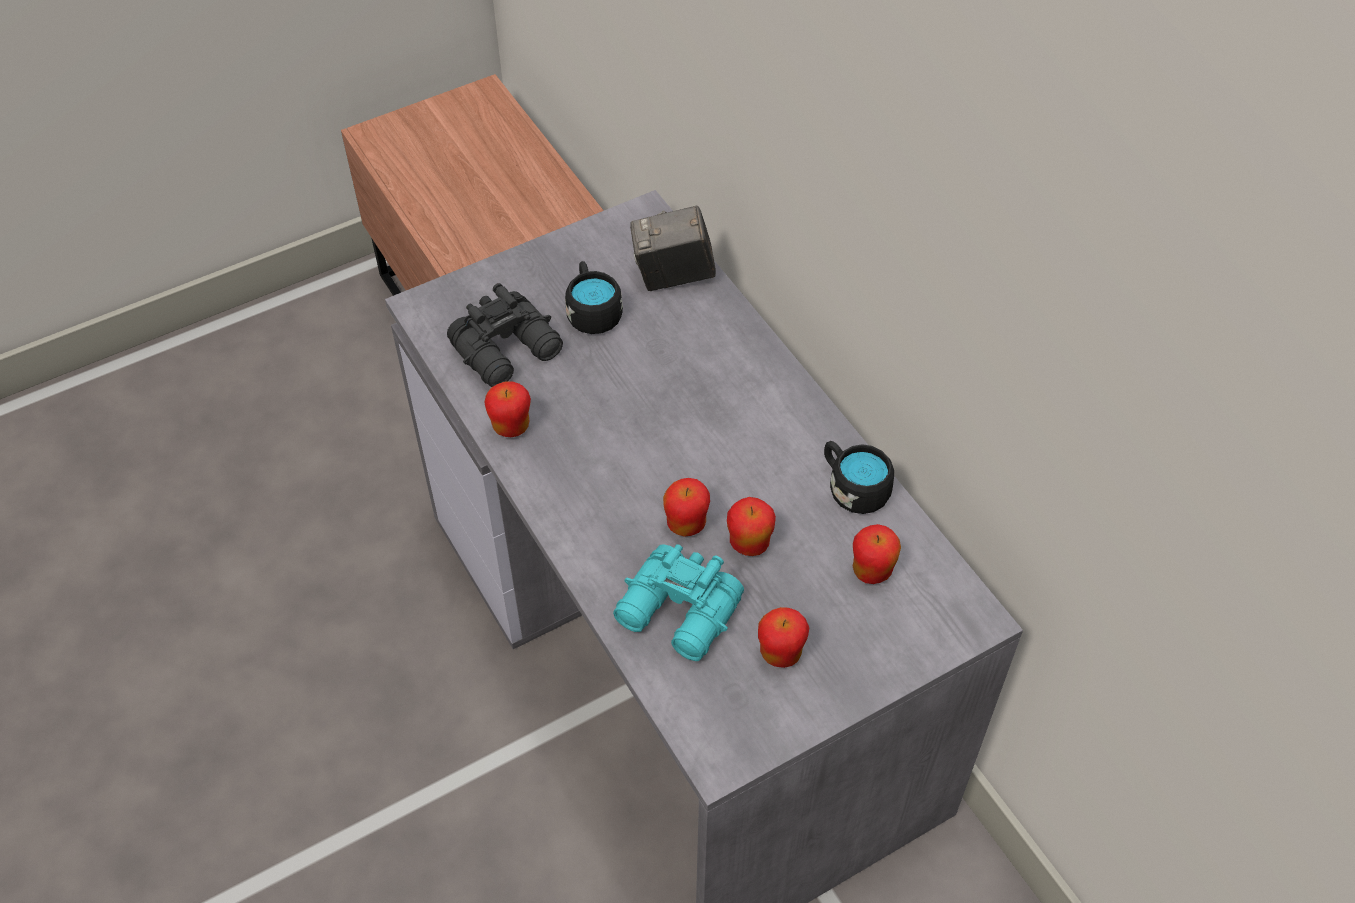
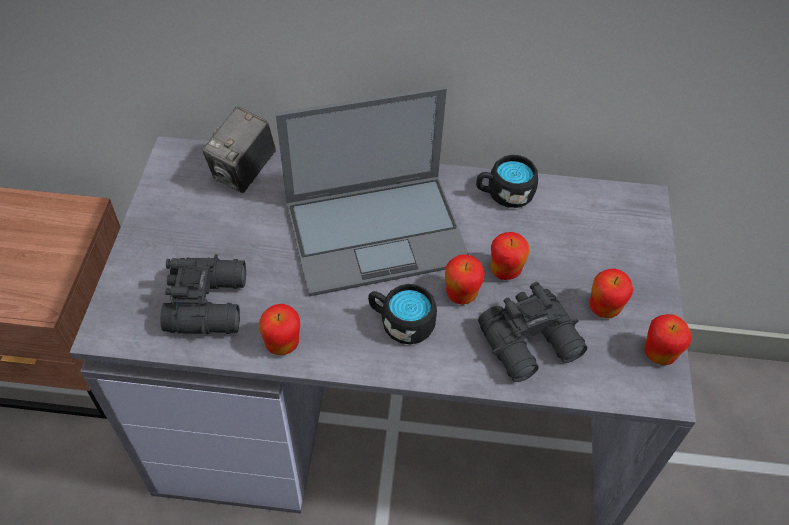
camera: 55 degrees left, 0 degrees up
(592, 311) = (227, 233): black mug -> black mug (401, 322)
(679, 615) = (532, 343): turquoise binoculars -> black binoculars
(701, 416) = (378, 232): none -> laptop
(871, 571) = (575, 225): apple -> apple (658, 354)

